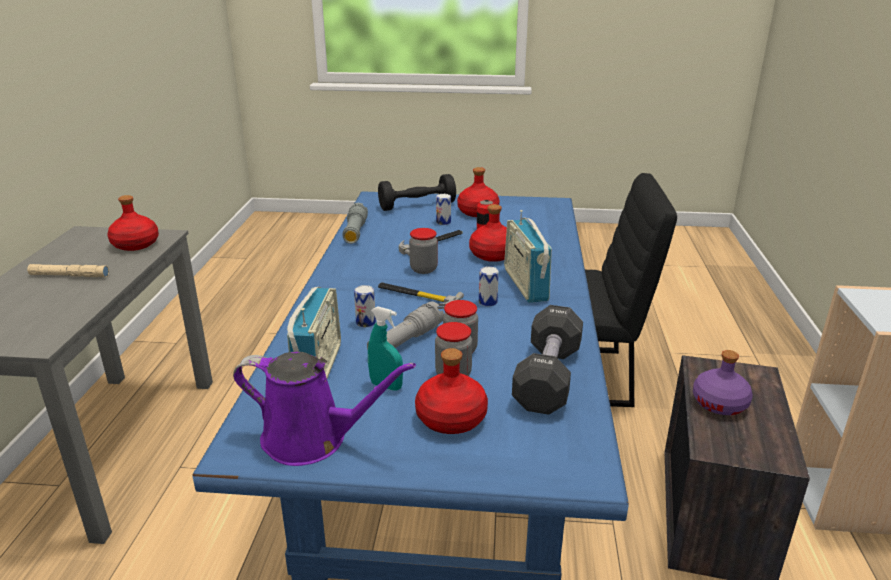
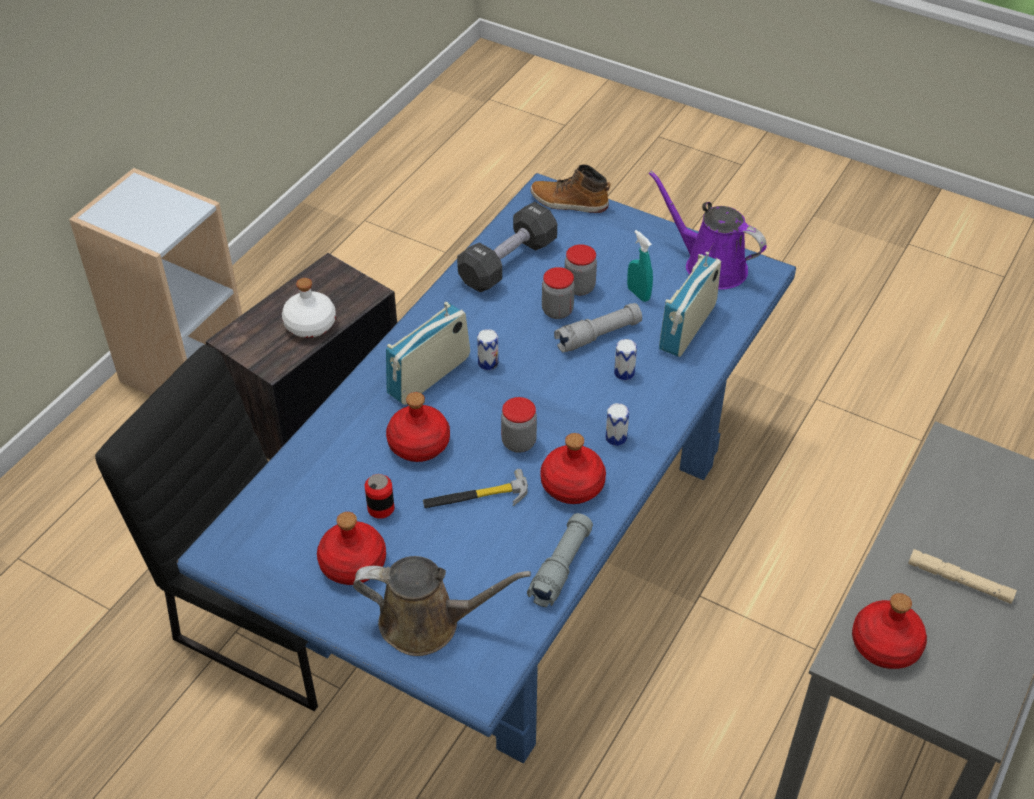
camera: 155 degrees left, 20 degrees up
(417, 205) = (428, 623): black dumbbell -> brown watering can
(417, 297) = (553, 394): hammer -> none
(443, 222) = (423, 550): can -> can (616, 437)
(451, 419) = (605, 251): red bottle -> red bottle (573, 484)
(525, 285) = (429, 376): radio -> radio turned 150 degrees counterclockwise
(543, 468) = (569, 202): none -> boot
(720, 403) = (309, 324): purple bottle -> white bottle

